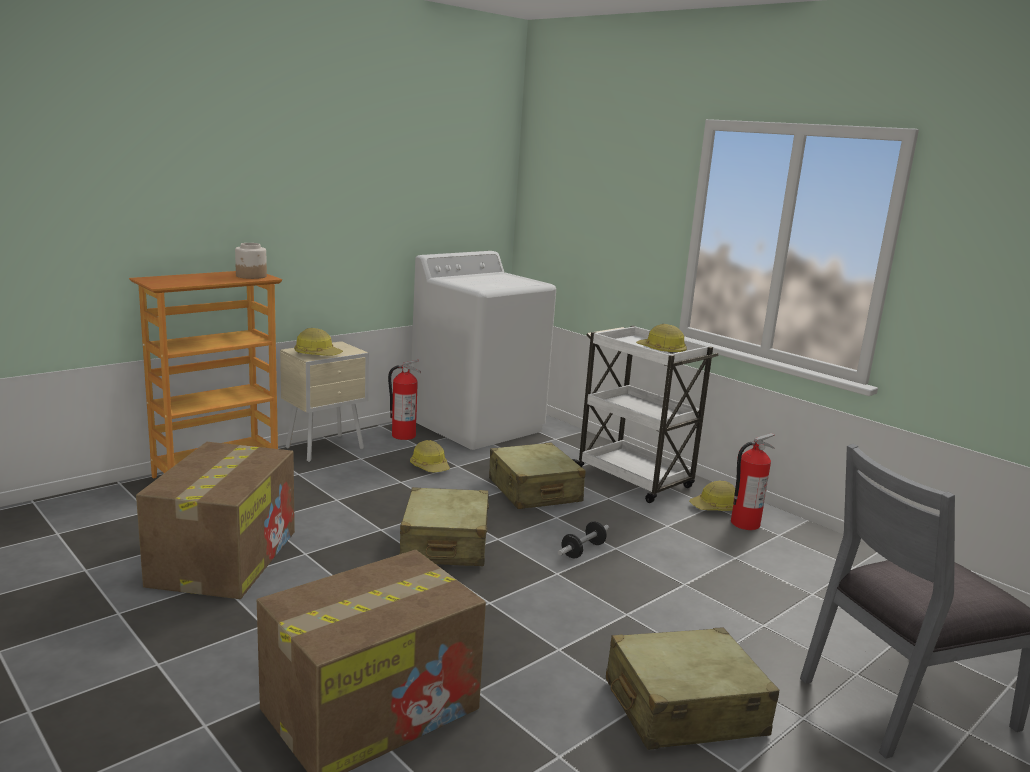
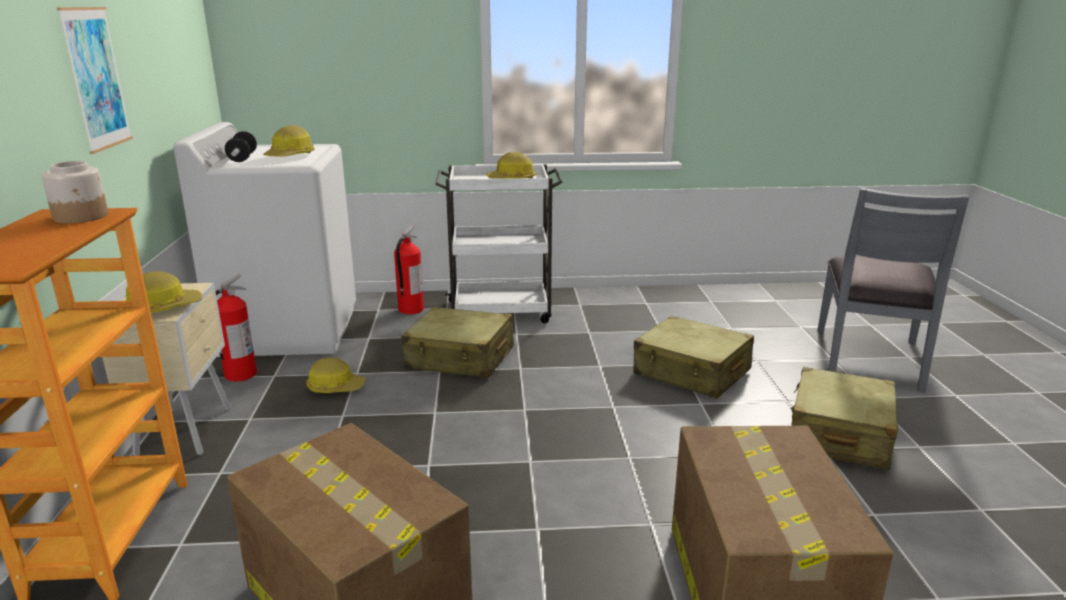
camera: 50 degrees left, 5 degrees up
(348, 201) = (96, 78): none -> picture
(445, 544) = (502, 439): beige suitcase -> beige suitcase (692, 372)
(583, 550) = (588, 380): dumbbell -> dumbbell (242, 158)
(715, 507) = (583, 304): hard hat -> hard hat (291, 156)
(744, 523) = (618, 306): fire extinguisher -> fire extinguisher (410, 310)

